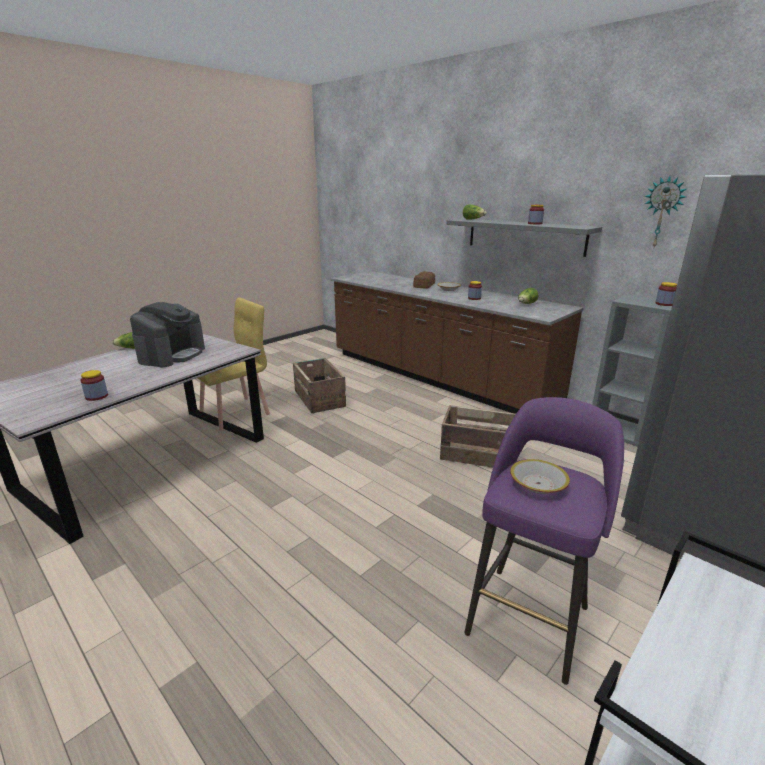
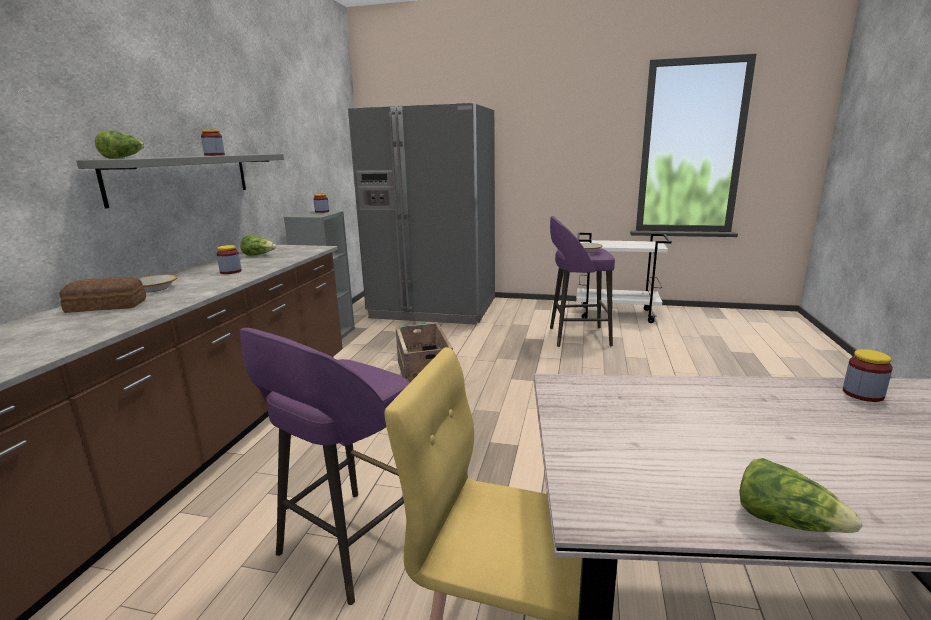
camera: 120 degrees left, 5 degrees down
(172, 355) = (692, 435): coffee machine -> none
(319, 398) = (349, 545): crate -> purple stool
(662, 212) = (277, 137): wall clock -> none

